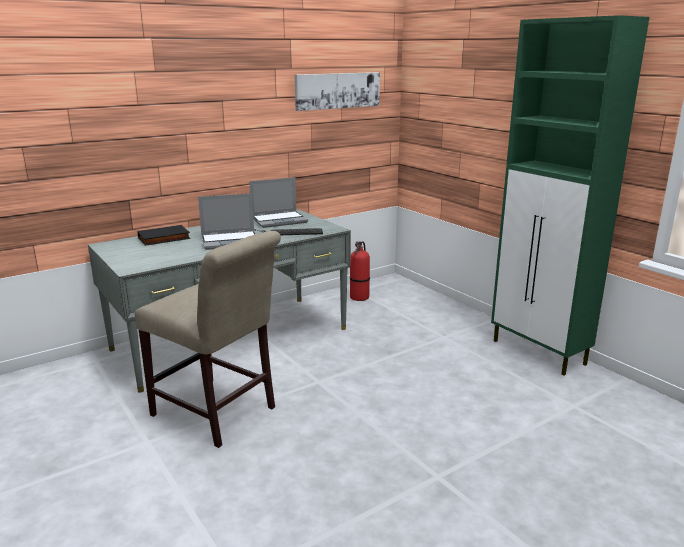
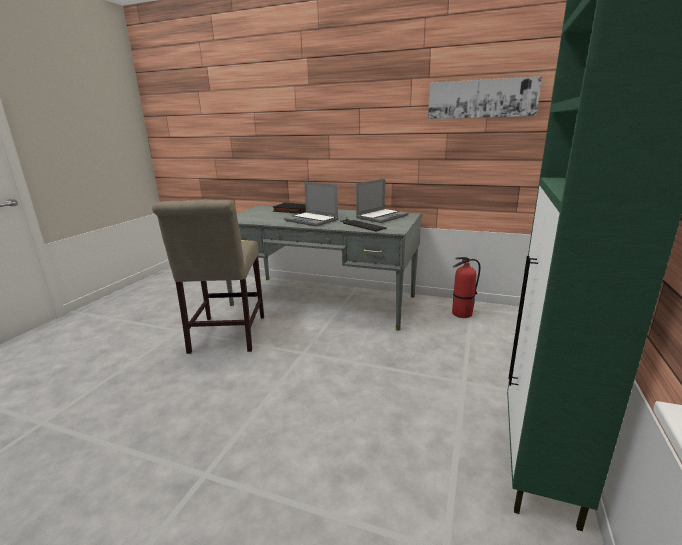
camera: 55 degrees right, 0 degrees up
(279, 220) = (382, 217): laptop -> laptop turned 75 degrees counterclockwise

